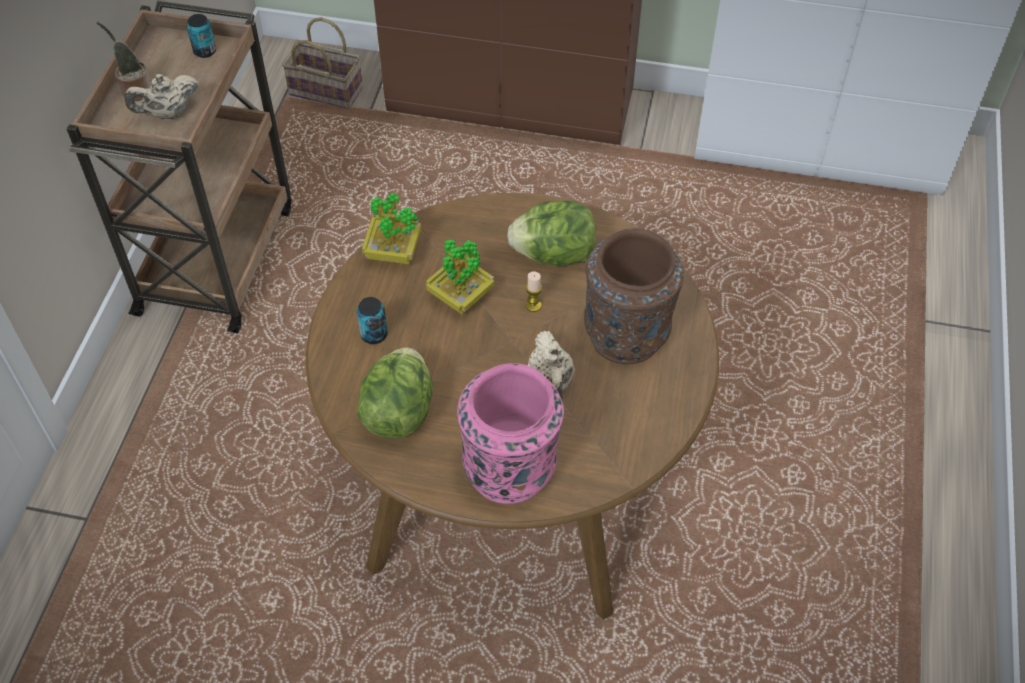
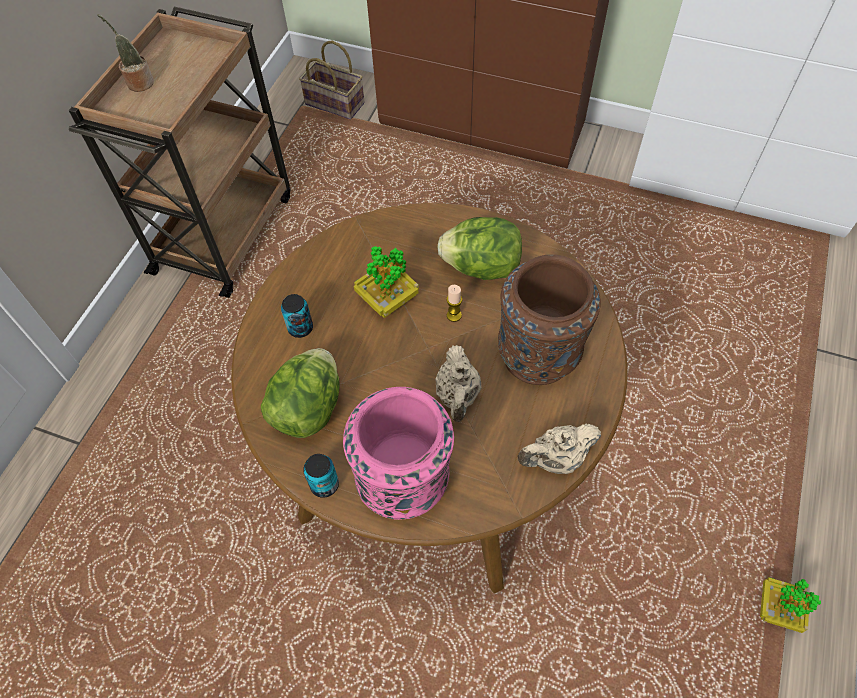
camera: 10 degrees right, 5 degrees up
(168, 113) = (161, 105): beige teapot -> beige teapot (556, 459)
(205, 51) = (205, 53): can -> can (324, 484)
(393, 252) = (333, 250): potted plant -> potted plant (778, 609)

